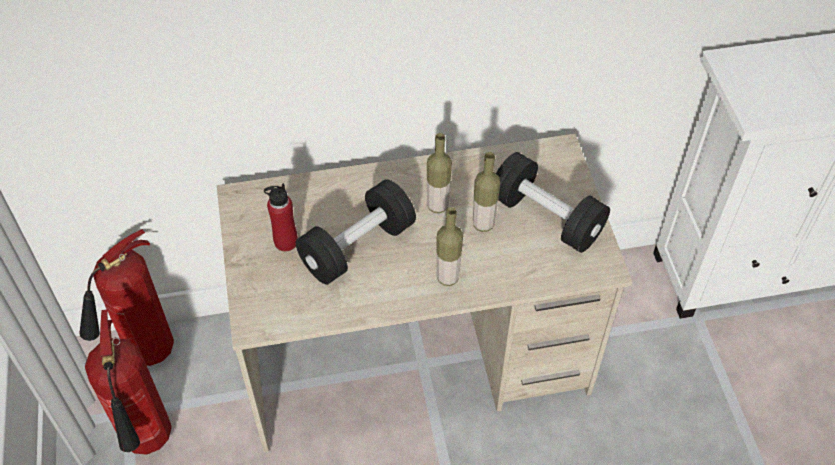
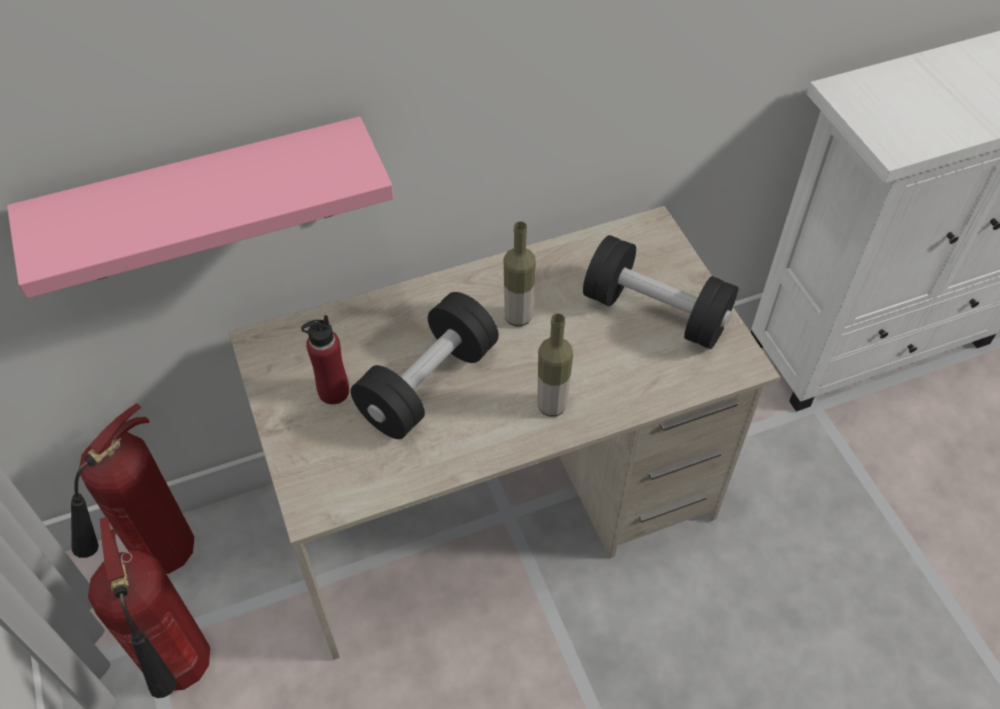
camera: 10 degrees left, 0 degrees up
(208, 88) = (204, 203): none -> pink shelf
(483, 224) = (580, 332): bottle -> none

